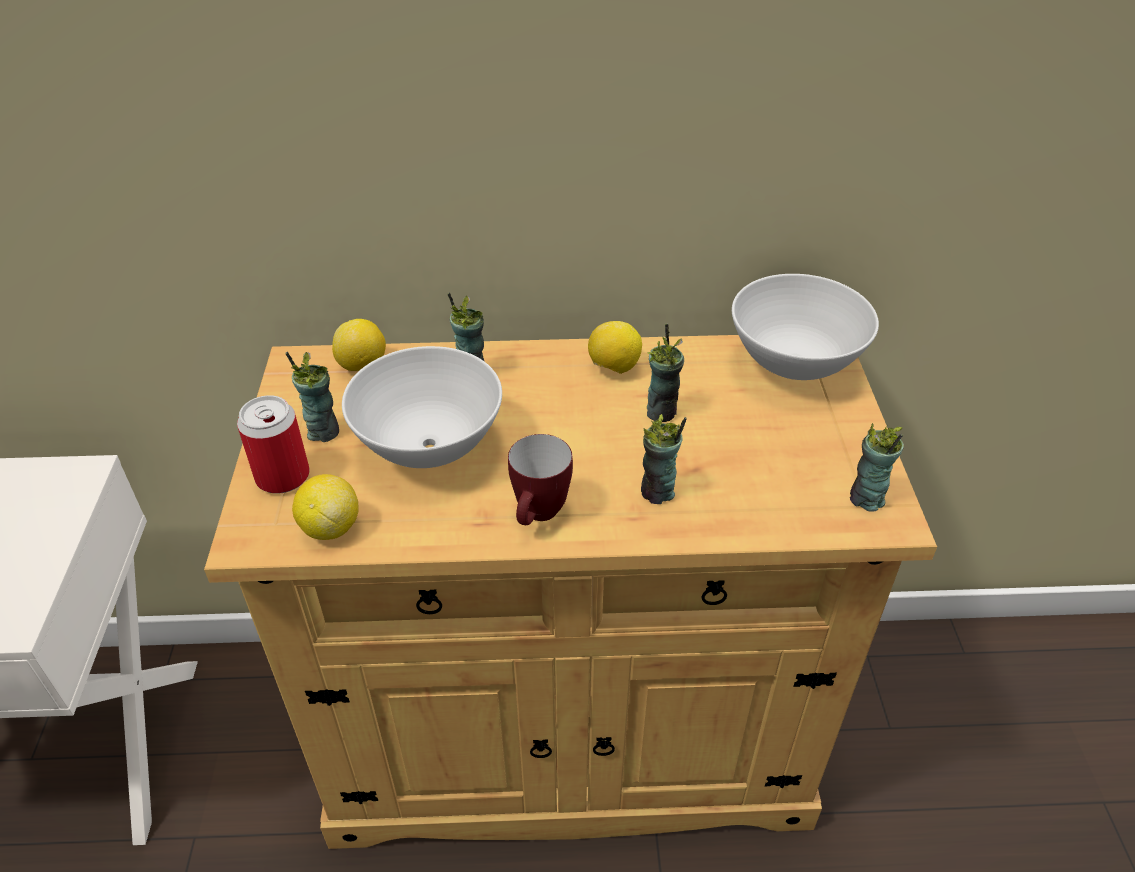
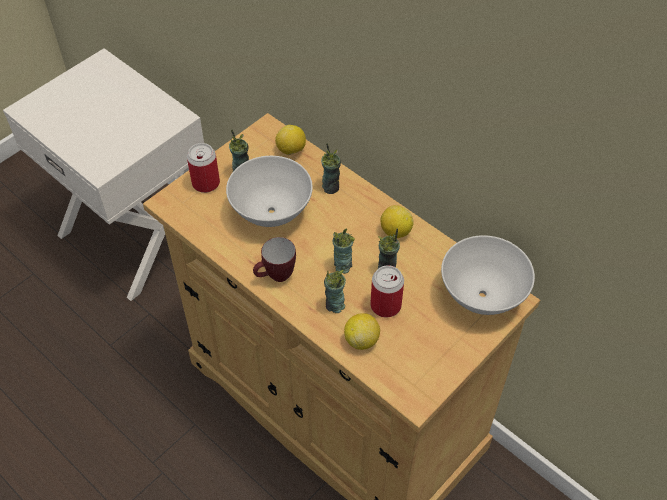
camera: 45 degrees right, 10 degrees up
(330, 527) = (198, 219): lemon -> lemon (361, 340)
(714, 448) = (385, 305): none -> can
(866, 499) = (418, 382): cup -> cup (342, 265)

